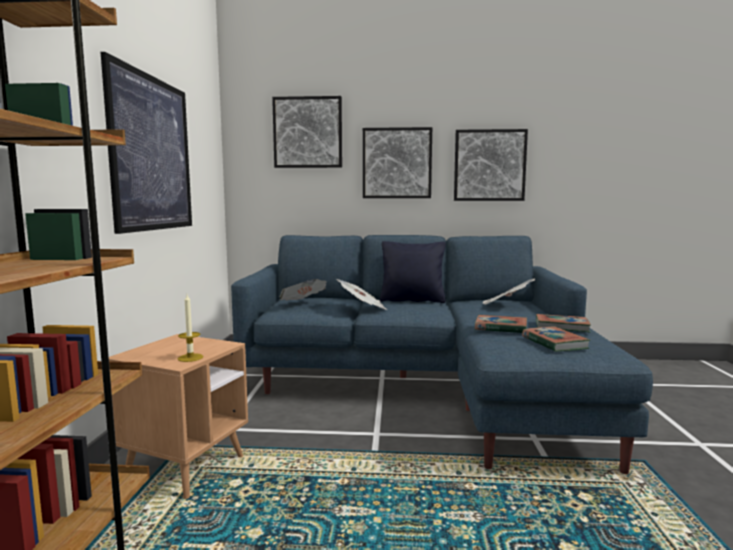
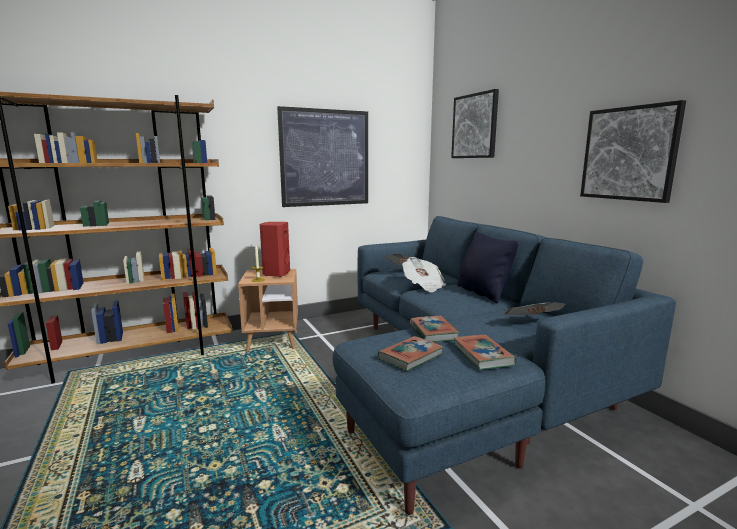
camera: 60 degrees right, 5 degrees up
(180, 345) = (276, 274): none -> red speaker
(397, 163) = (535, 152): picture -> none

